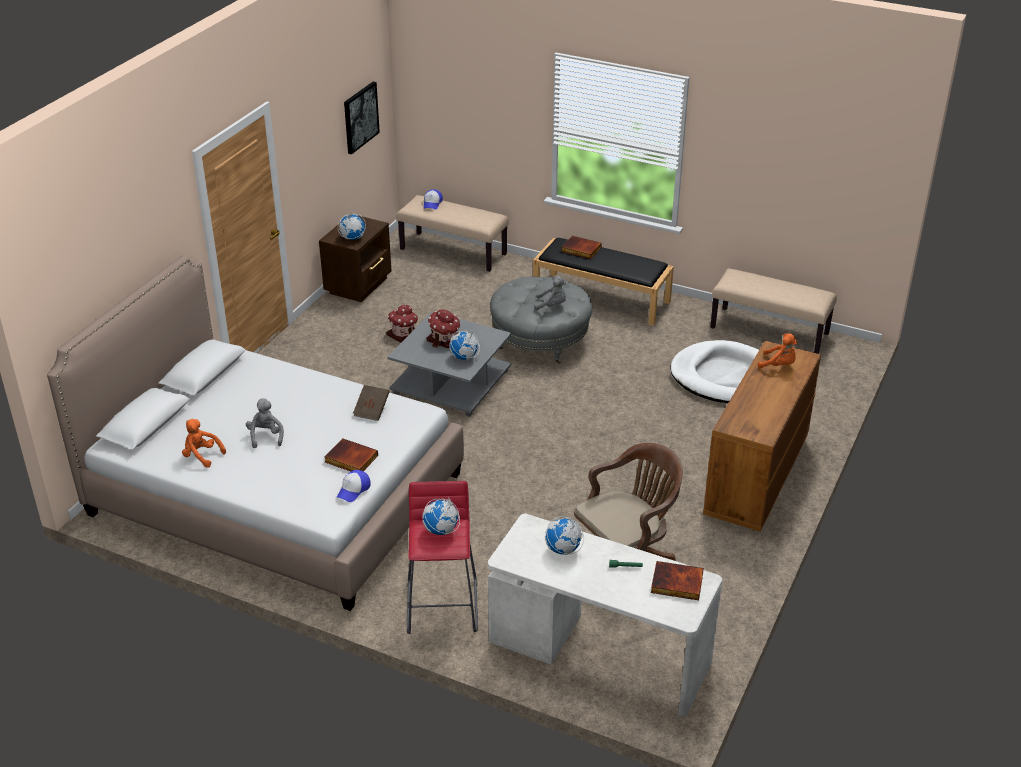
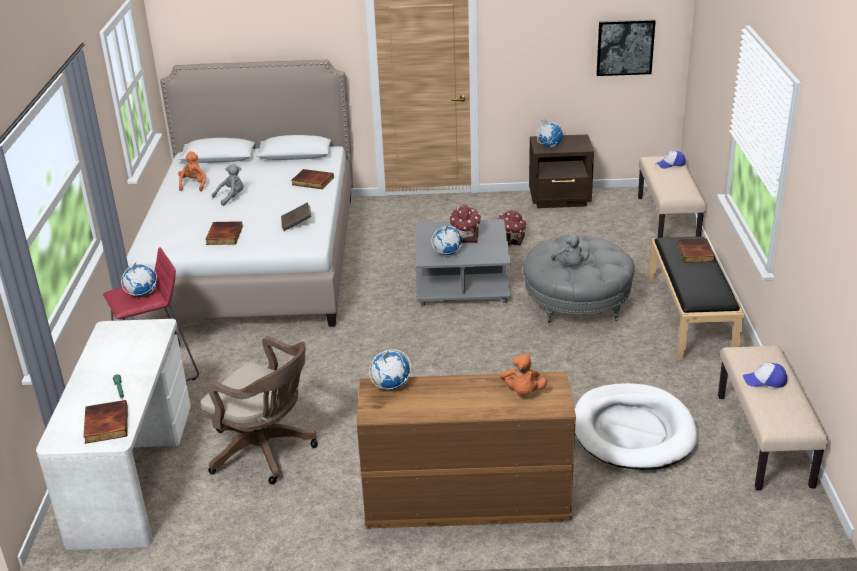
camera: 65 degrees right, 5 degrees down
(285, 379) = (312, 181): none -> book
(354, 490) = (184, 248): cap -> cap (765, 380)
(563, 550) = (131, 351): globe -> globe (391, 386)

